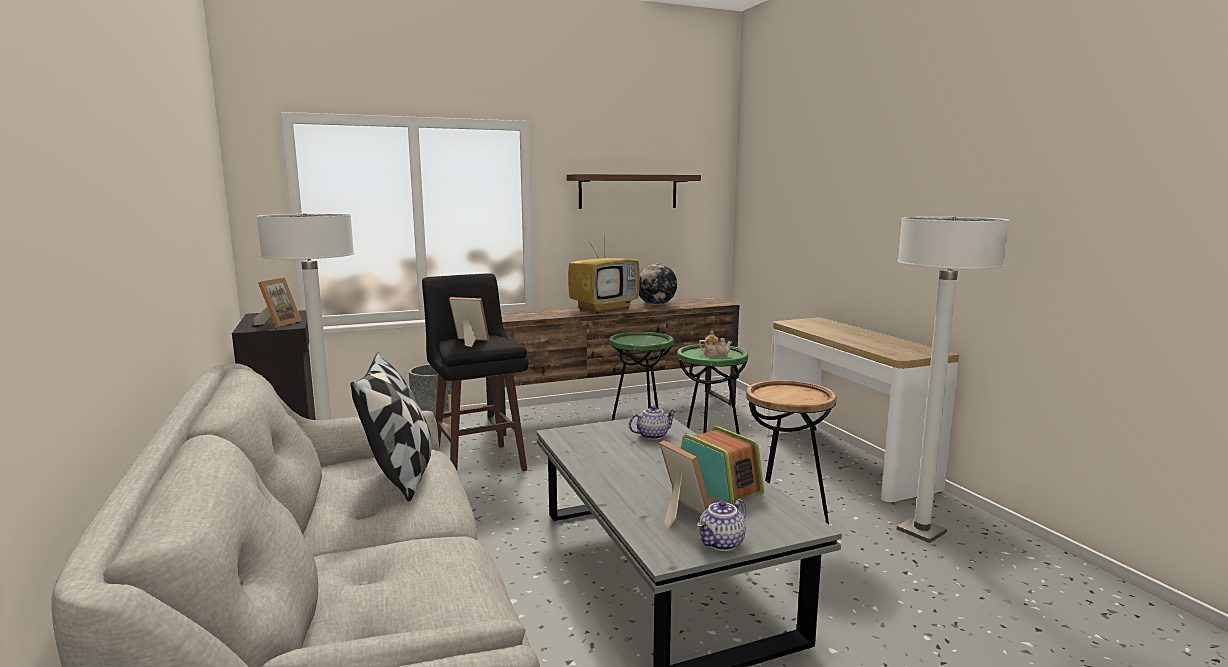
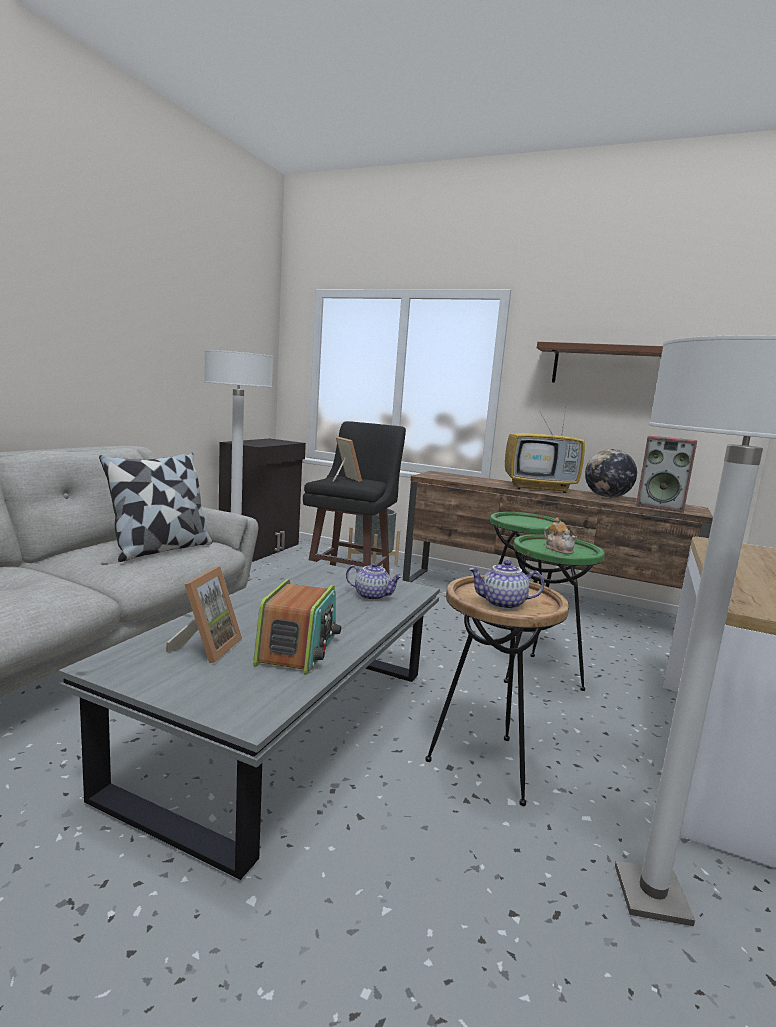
camera: 45 degrees right, 0 degrees up
(278, 323) = (257, 443): picture frame -> none
(698, 304) = (660, 506): none -> speaker
(722, 543) = (155, 683): teapot -> teapot (502, 604)

